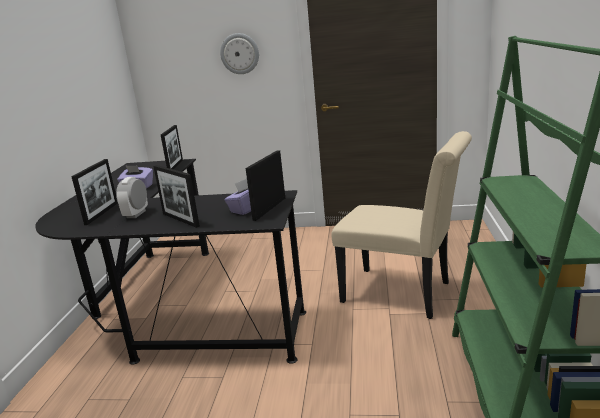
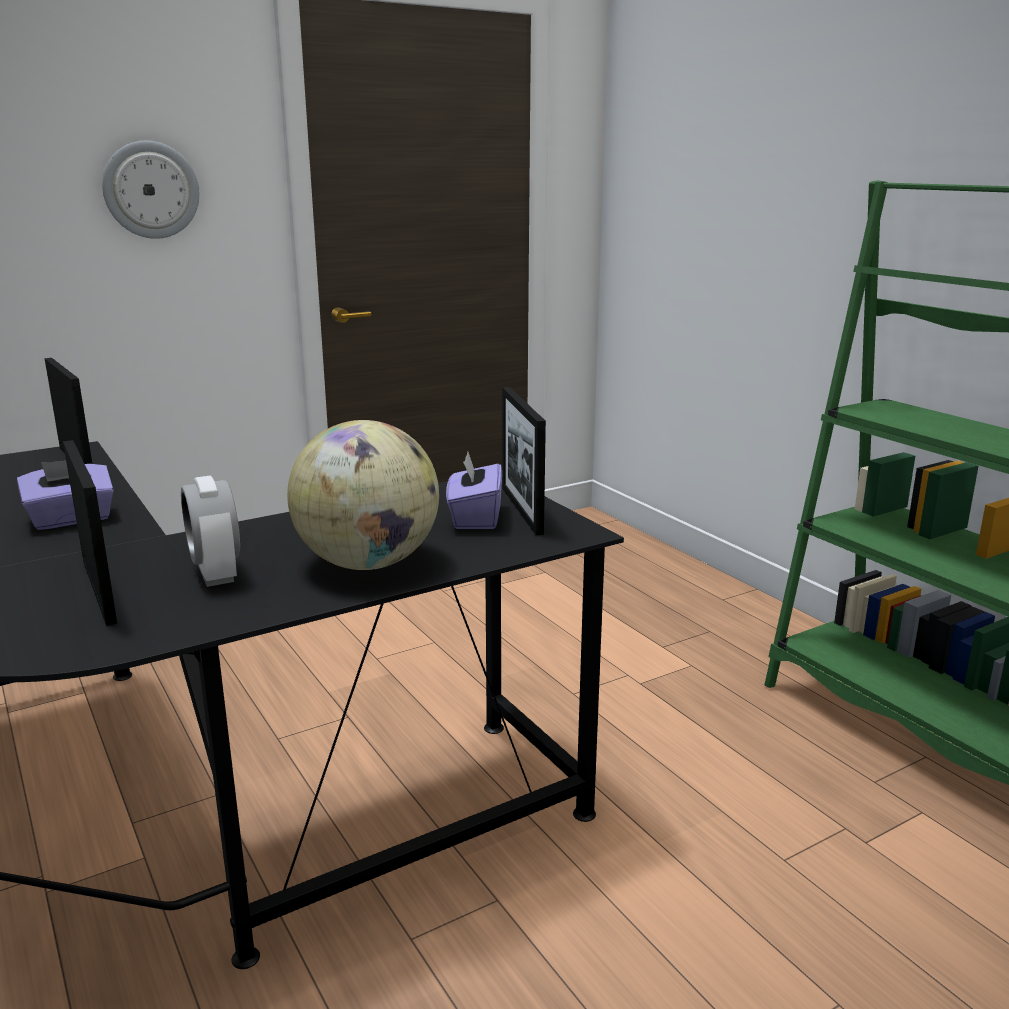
camera: 40 degrees left, 0 degrees up
(180, 220) = (368, 563): picture frame -> globe
(403, 294) = (621, 646): beige chair -> none

